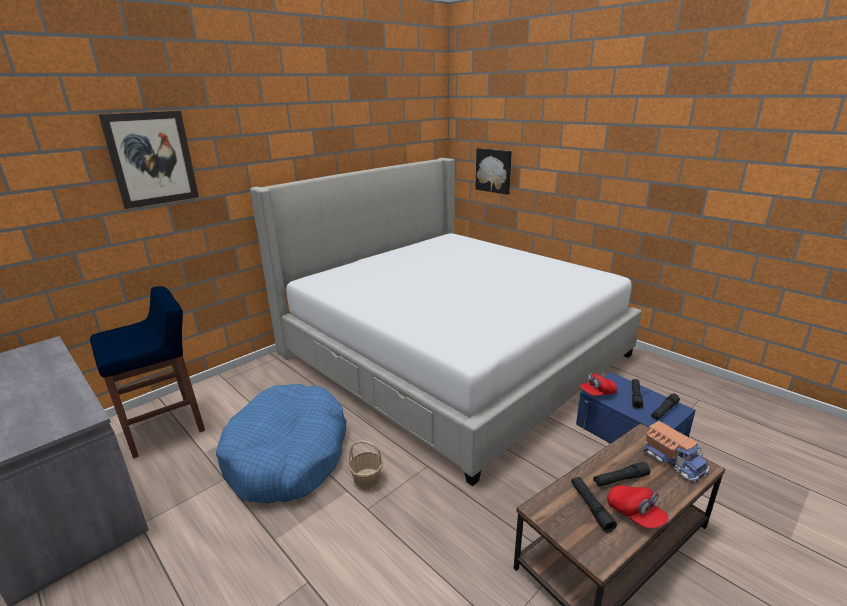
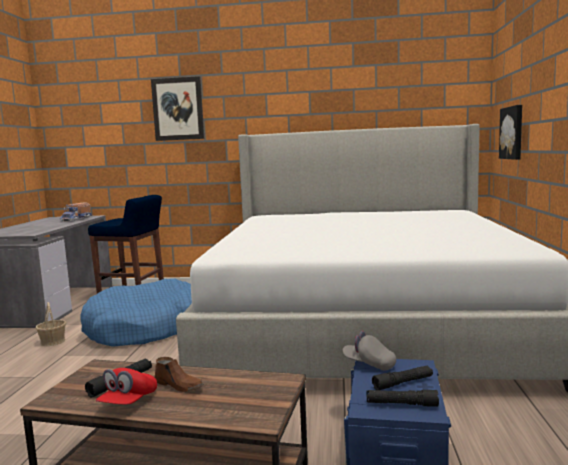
camera: 50 degrees right, 15 degrees down
(367, 480) = (148, 356): basket -> basket (53, 341)
(597, 393) = (369, 364): red cap -> grey cap
(620, 479) = (179, 385): black flashlight -> brown shoe
(674, 461) = (250, 403): toy truck -> toy truck (77, 219)

